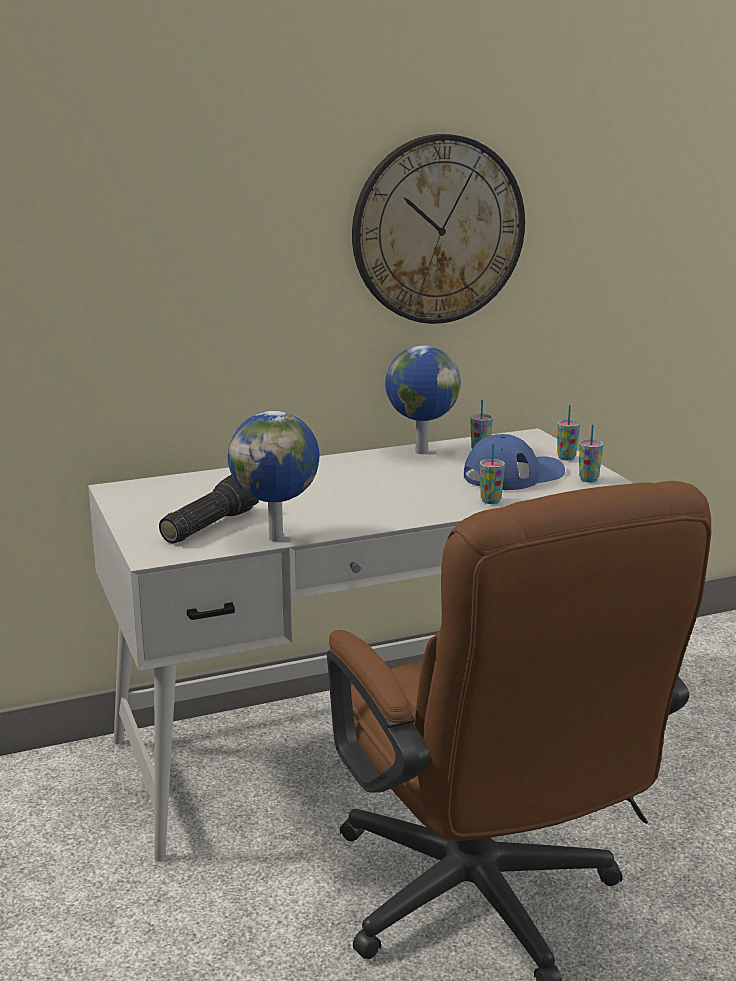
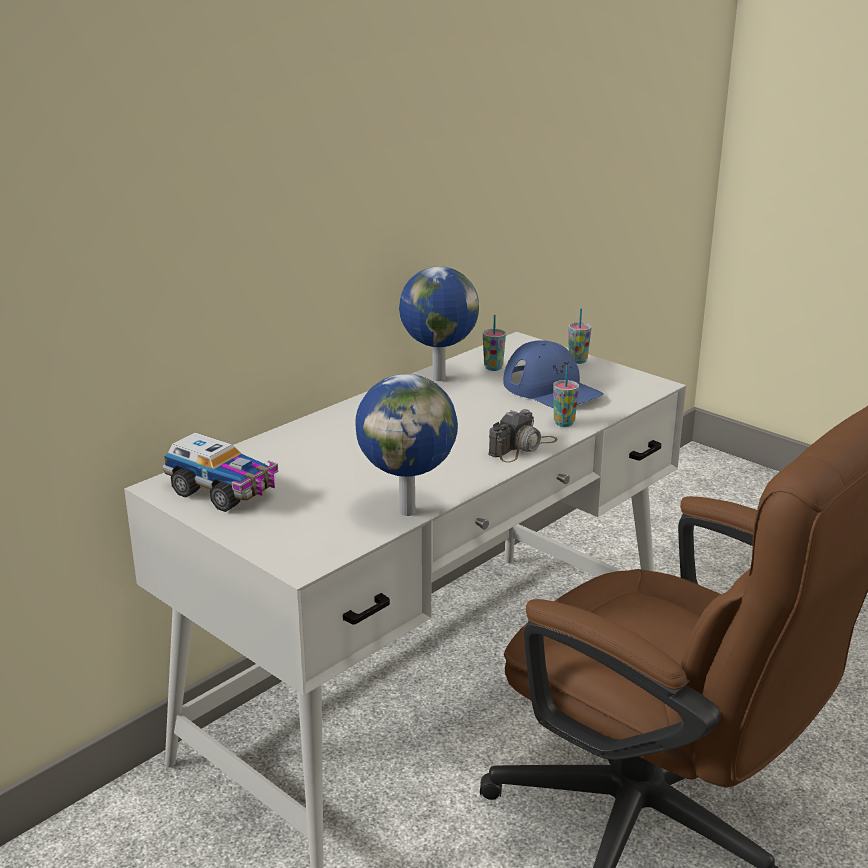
camera: 25 degrees left, 5 degrees up
(154, 500) = (224, 492): none -> toy truck
(209, 524) = (319, 510): flashlight -> none
(431, 511) = (523, 447): none -> camera
(438, 230) = (430, 140): wall clock -> none
(513, 475) = (552, 389): blue cap -> blue cap turned 105 degrees clockwise
(588, 479) = (623, 381): cup -> none

